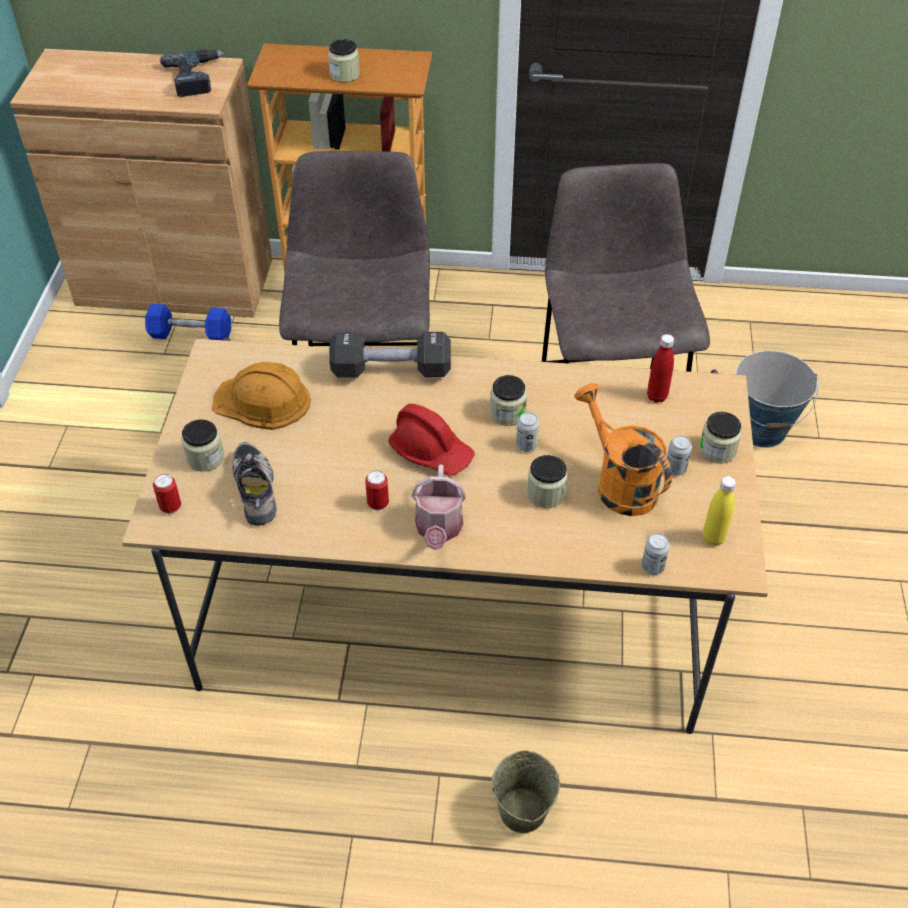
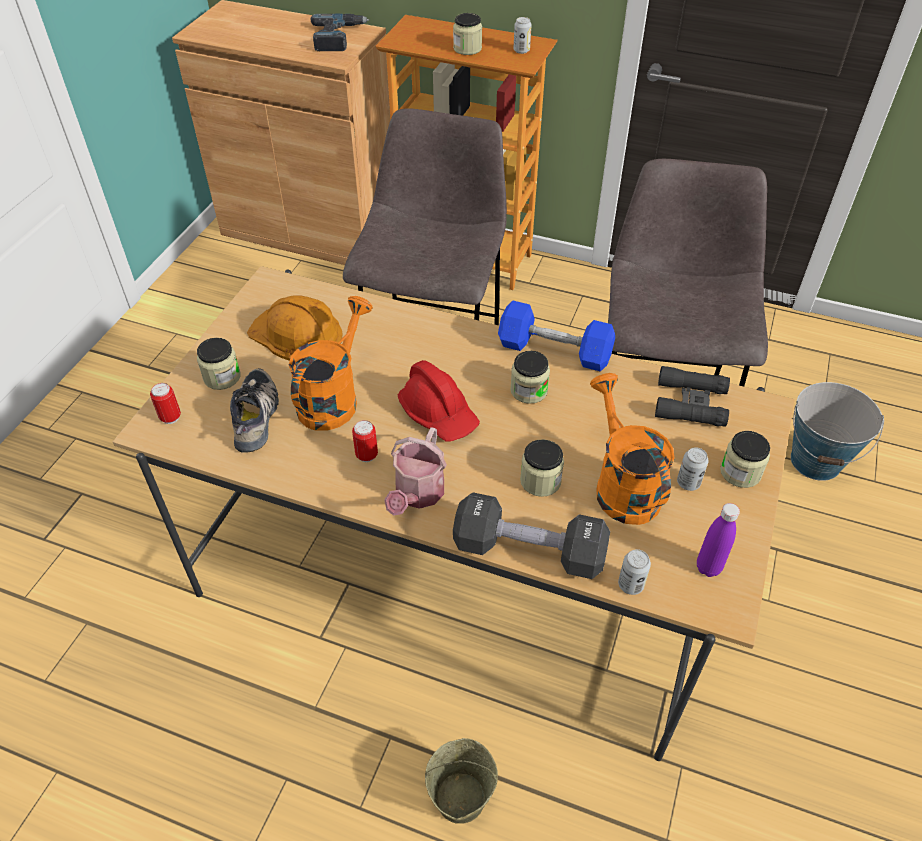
camera: 15 degrees right, 0 degrees up
(191, 334) = (307, 275): blue dumbbell -> blue dumbbell (554, 351)
(324, 457) = (333, 398): none -> orange watering can
(391, 370) = (429, 327): black dumbbell -> black dumbbell (529, 550)
(526, 445) = (537, 426): can -> can (521, 50)
(657, 396) = (690, 403): red bottle -> black binoculars
(713, 538) = (708, 567): yellow bottle -> purple bottle

